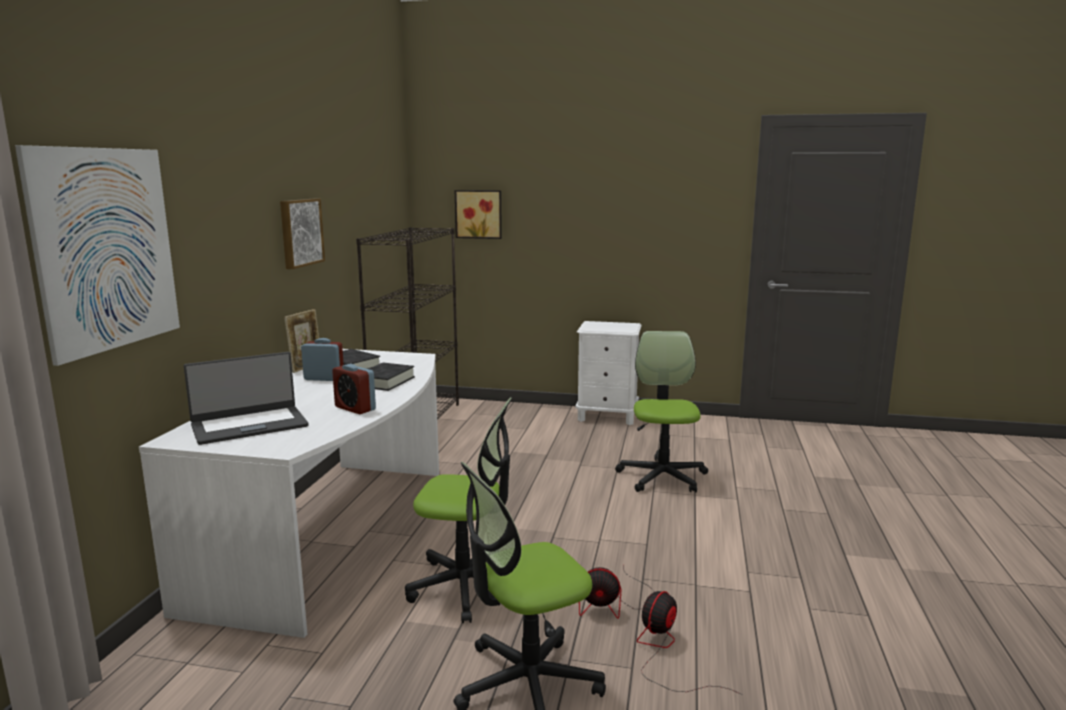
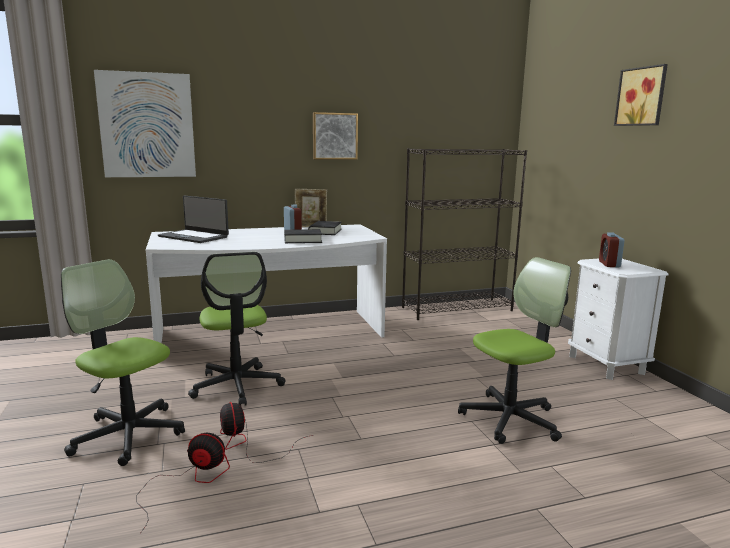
camera: 60 degrees right, 0 degrees up
(355, 408) = (241, 244): alarm clock -> alarm clock (609, 264)
(479, 214) = (556, 138): picture -> picture (642, 96)

